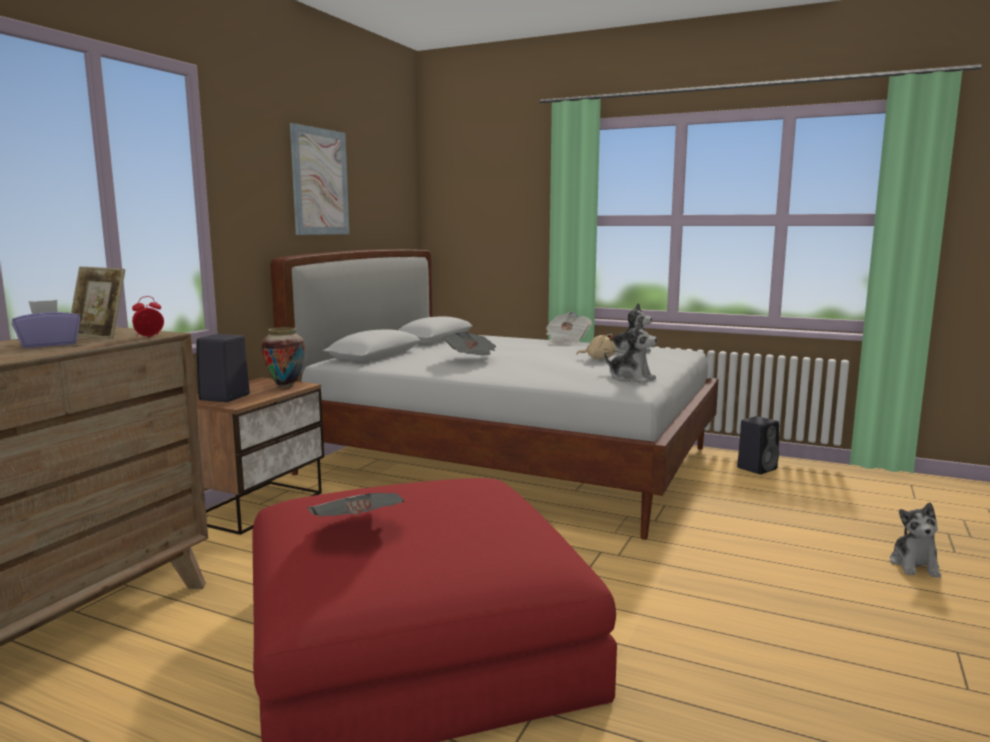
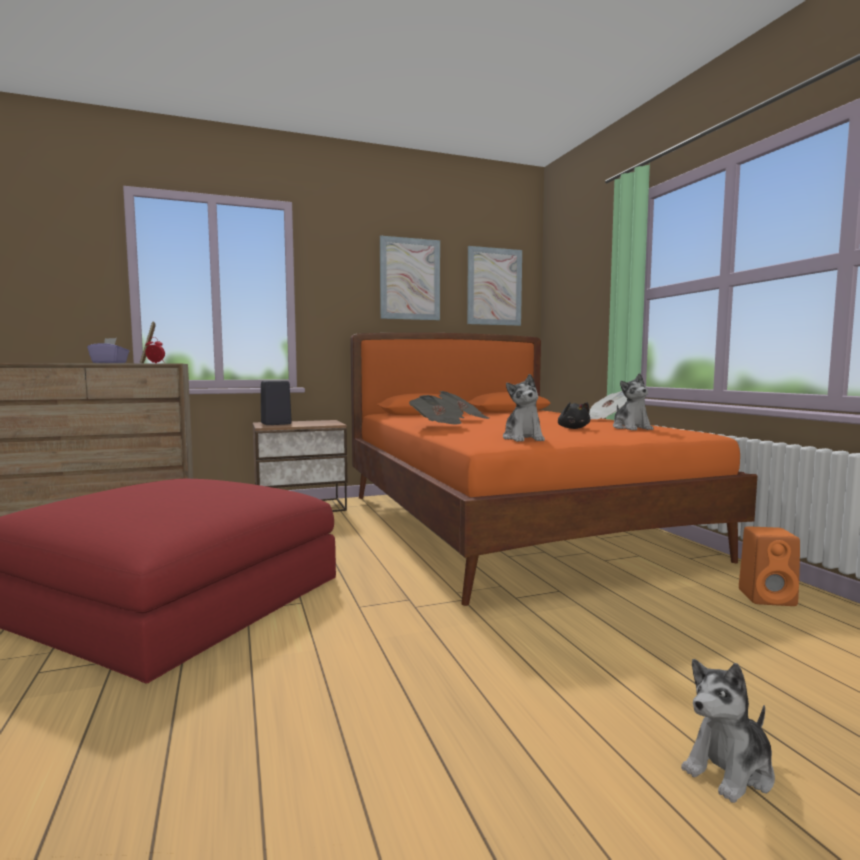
camera: 45 degrees right, 5 degrees down
(285, 386) = (324, 423): vase -> none
(357, 530) = (125, 490): newspaper -> newspaper (439, 426)
(388, 191) = (494, 287): none -> picture
(510, 462) = (511, 525): white bed -> orange bed
(598, 358) = (573, 428): beige plush toy -> black plush toy
(757, 468) = (768, 598): black speaker -> orange speaker

